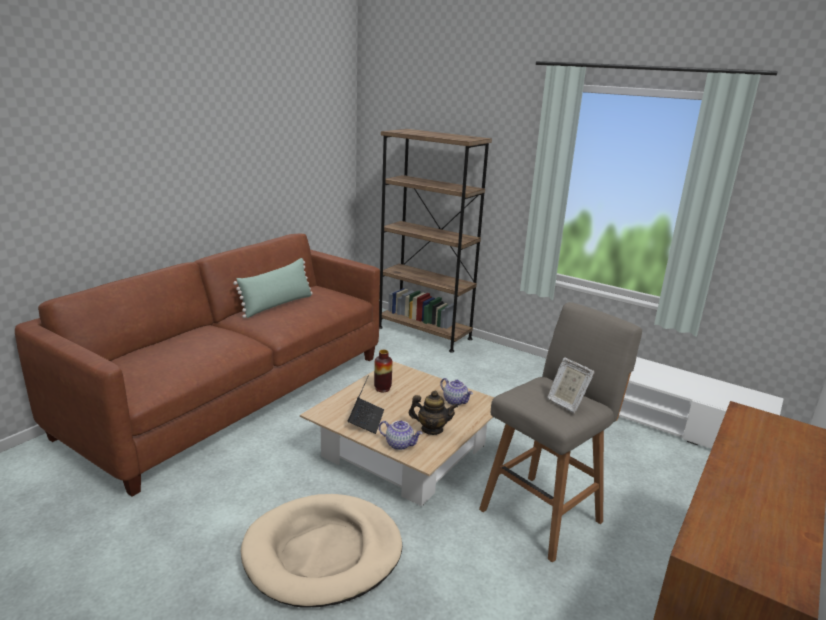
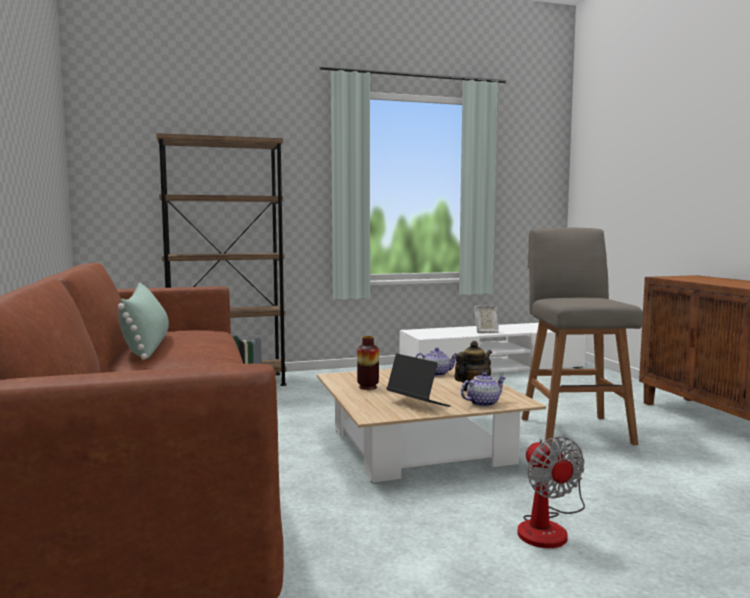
camera: 50 degrees left, 15 degrees down
(323, 553) = (549, 527): beige dog bed -> fan
(566, 403) = (597, 298): picture frame -> picture frame (486, 332)

